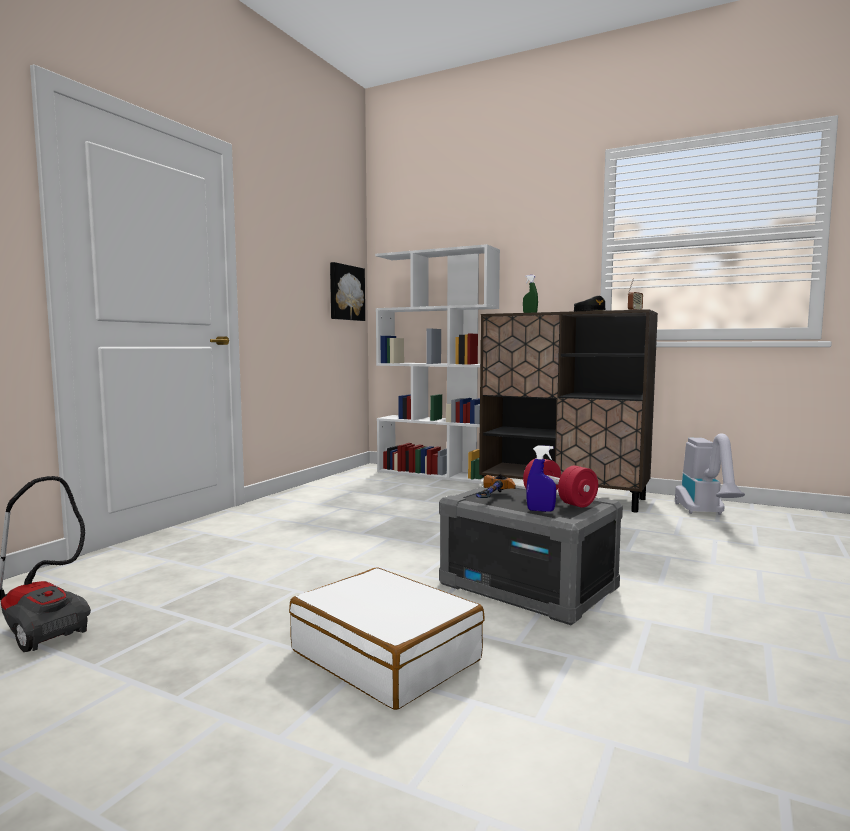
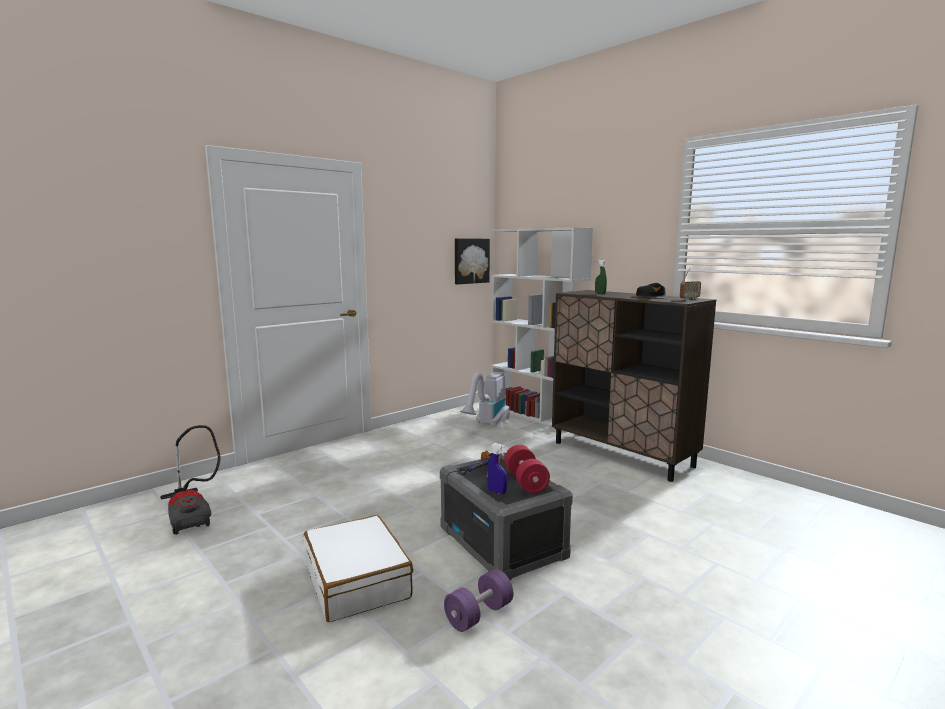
camera: 20 degrees right, 5 degrees up
(581, 660) = (479, 614): none -> purple dumbbell
(706, 514) = (736, 493): vacuum cleaner -> vacuum cleaner (487, 424)

